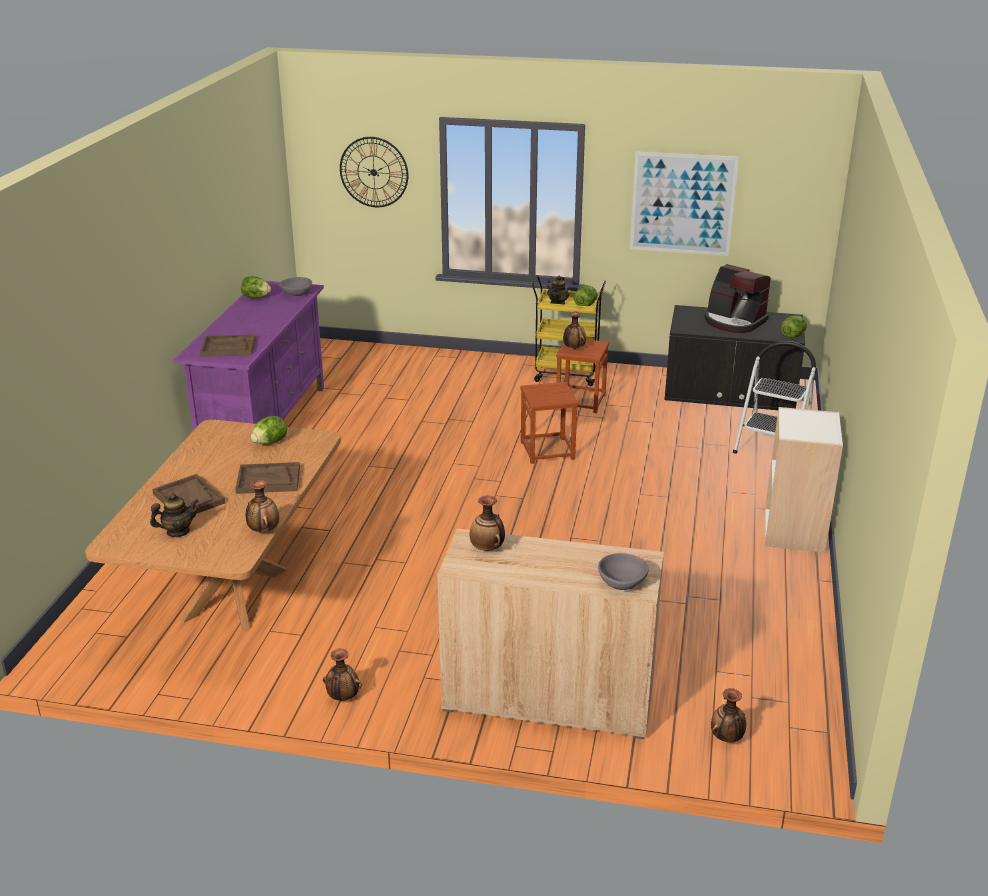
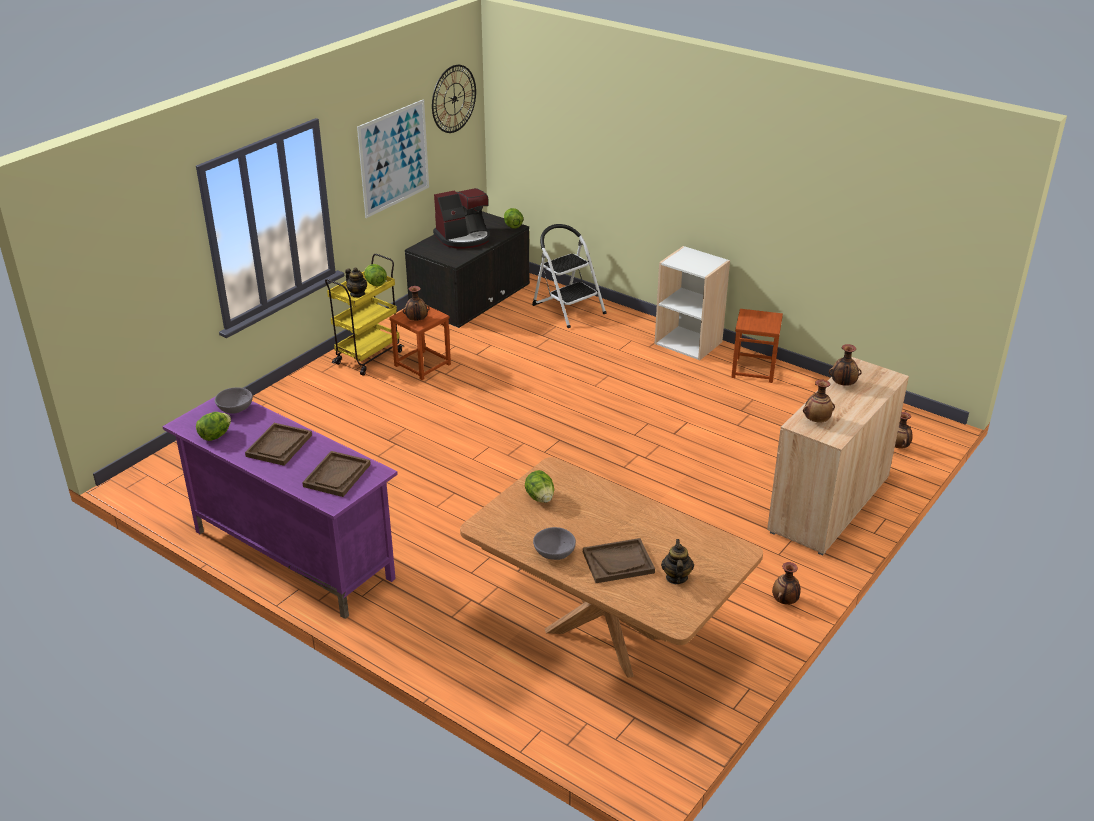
camera: 65 degrees left, 5 degrees up
(263, 530) = (701, 529): vase -> vase (843, 384)
(268, 480) = (612, 511): brown tray -> brown tray (279, 446)
(374, 172) = (144, 256): wall clock -> wall clock (454, 99)
(548, 450) = (492, 405): brown stool -> brown stool (754, 369)
(621, 583) = (884, 382): grey bowl -> grey bowl (554, 553)

